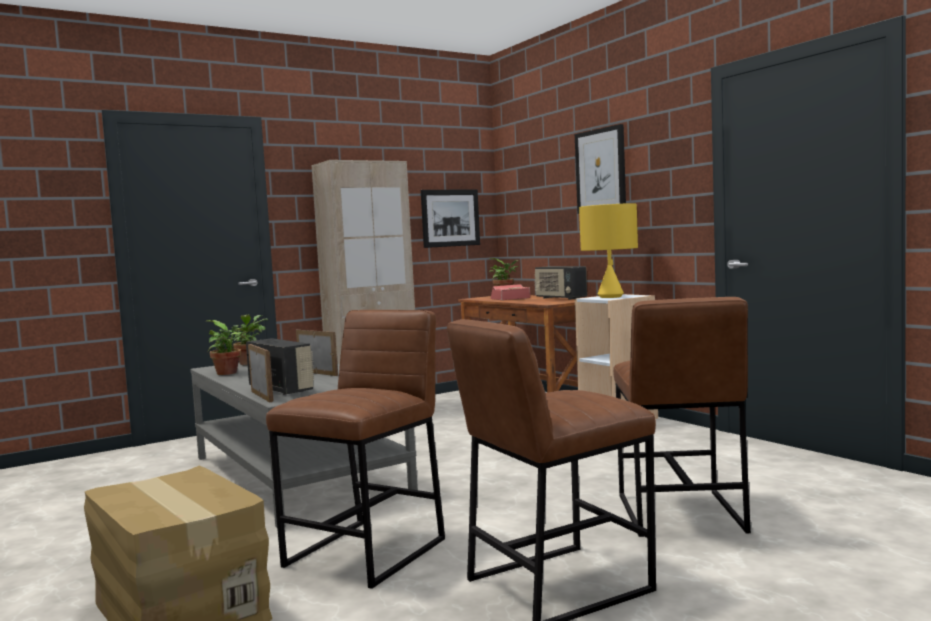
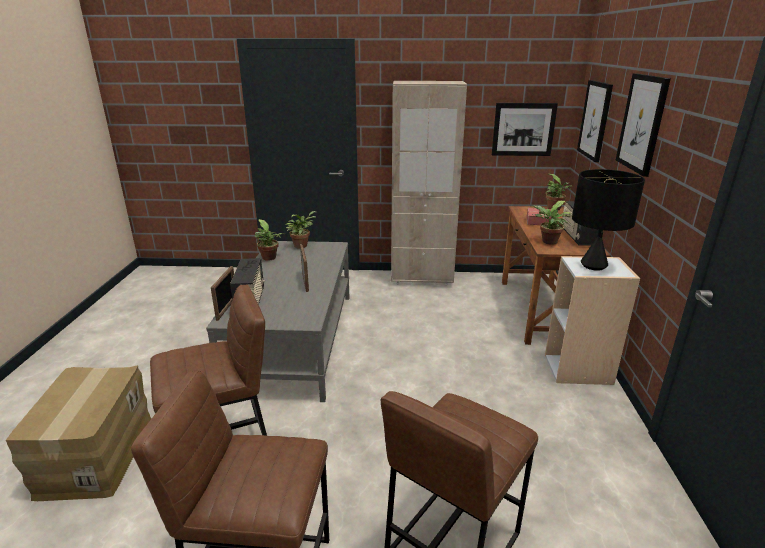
camera: 35 degrees right, 20 degrees up
(528, 194) = (595, 120): none -> picture
(542, 302) = (547, 242): none -> potted plant
(610, 297) = (593, 266): yellow table lamp -> black table lamp

